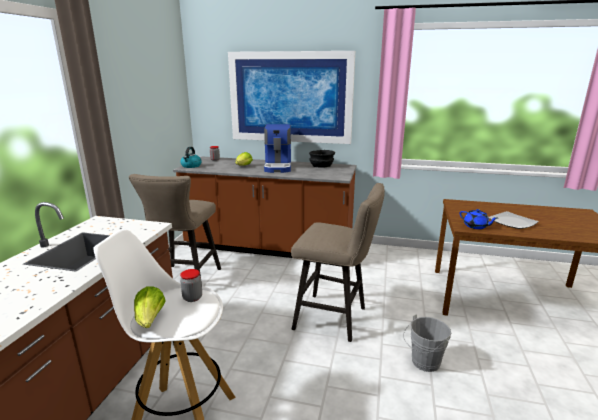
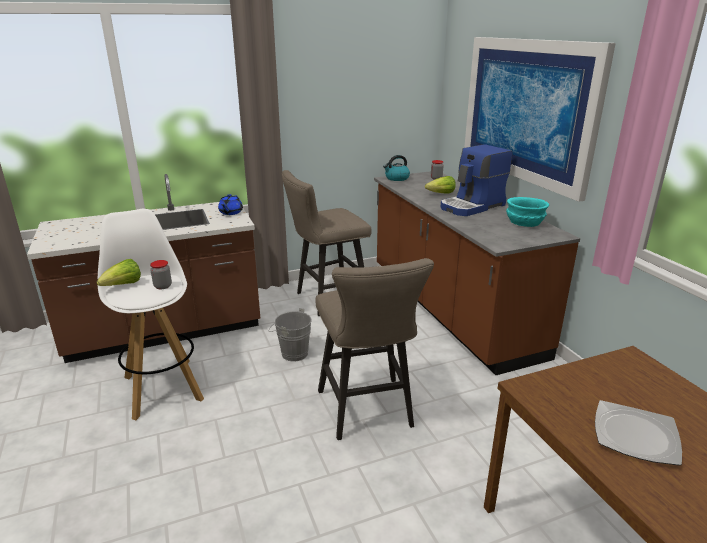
camera: 55 degrees right, 5 degrees up
(321, 166) = (524, 223): black bowl -> turquoise bowl
(423, 363) = (353, 516): grey bucket -> grey bucket (292, 353)
(476, 226) = (548, 398): blue teapot -> blue teapot (230, 212)

